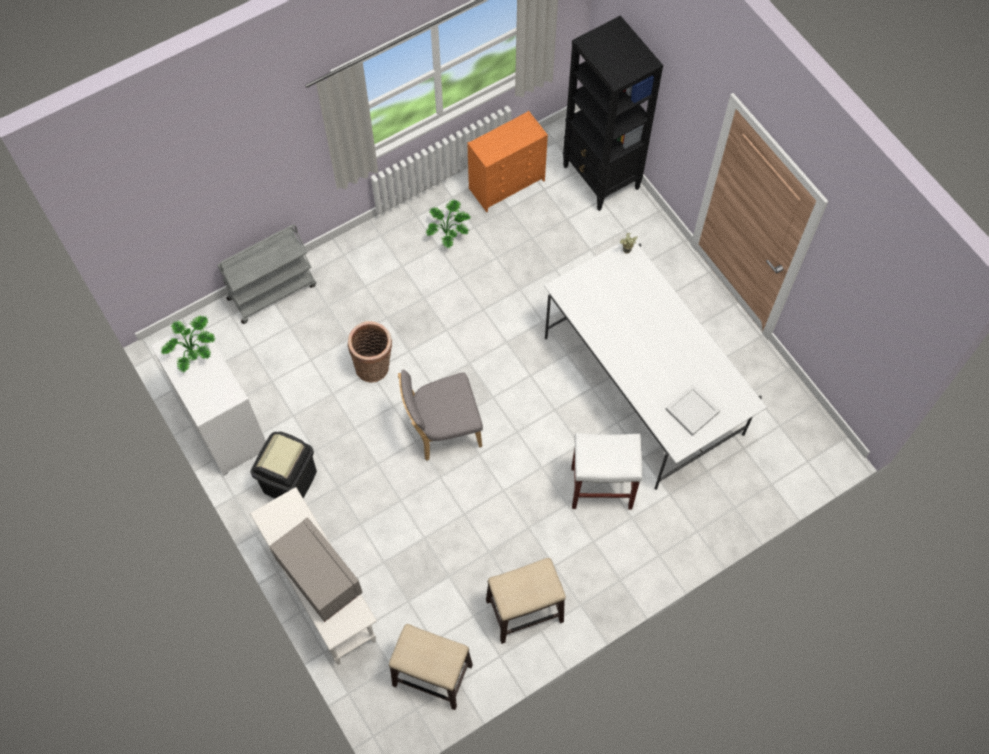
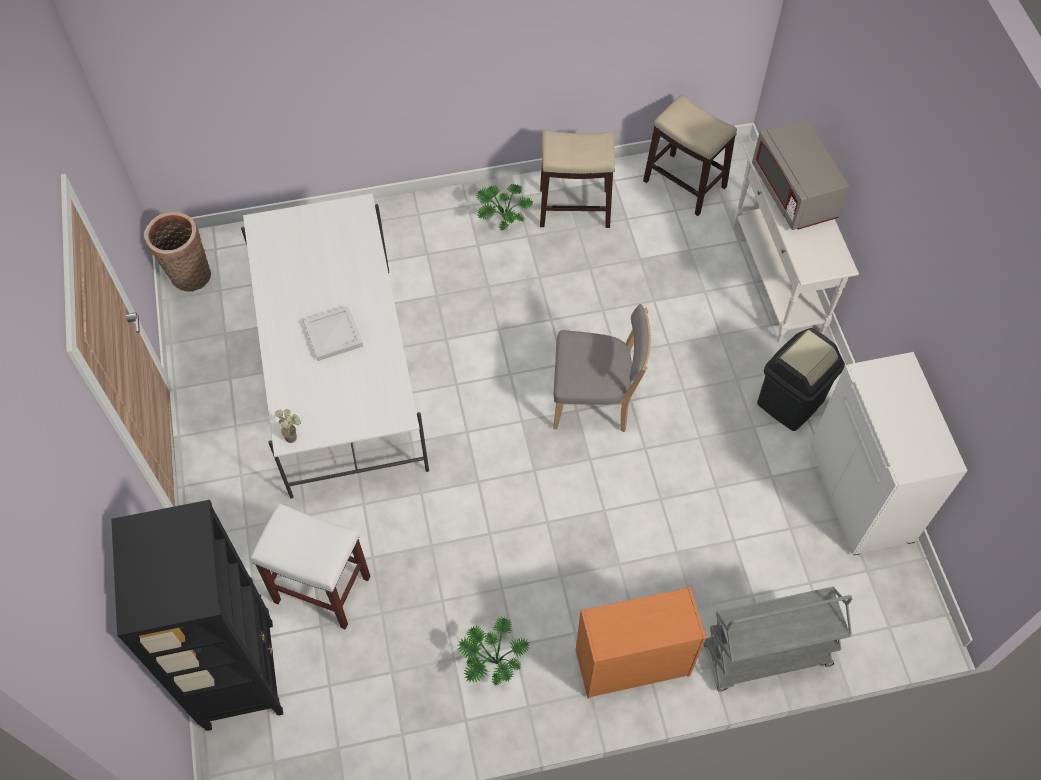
camera: 160 degrees left, 5 degrees down
(194, 352) = (907, 442): potted plant -> potted plant (502, 219)
(374, 367) = (654, 504): basket -> basket (188, 275)
(507, 184) = (376, 713): orange dresser -> orange dresser (631, 663)
(602, 487) = (443, 290): white stool -> white stool (321, 589)
(691, 411) = (326, 235): white tray -> white tray (334, 335)

